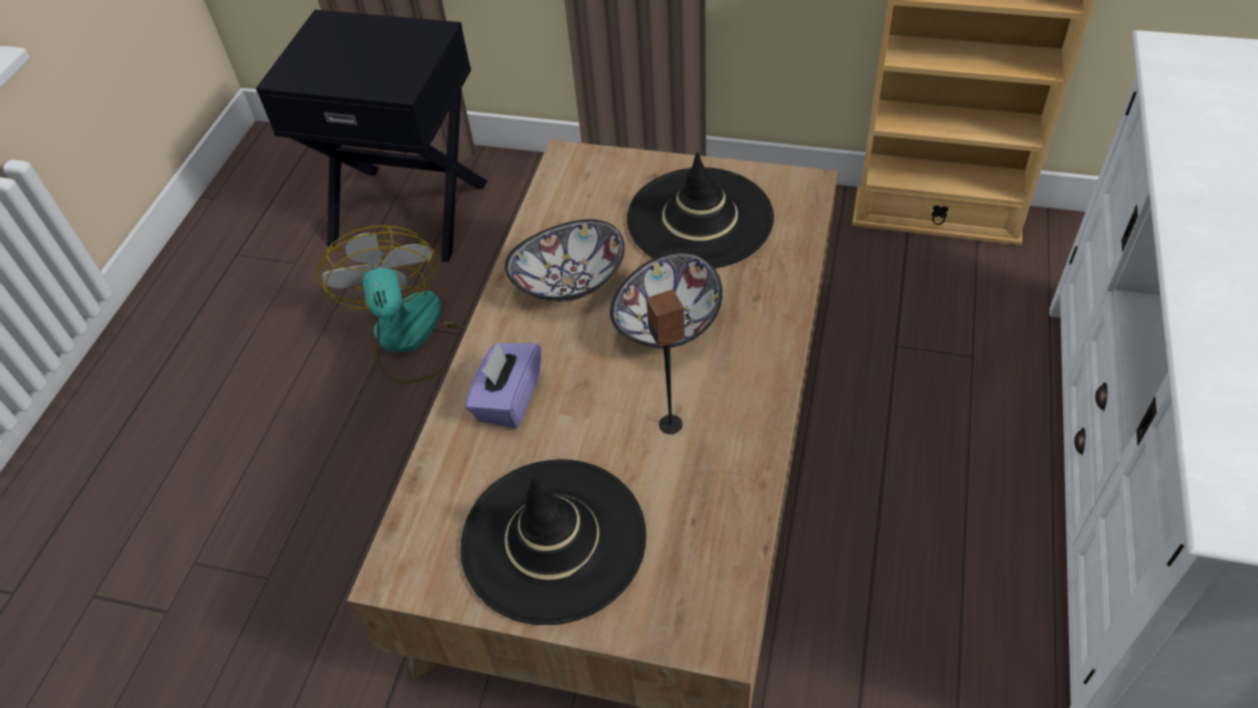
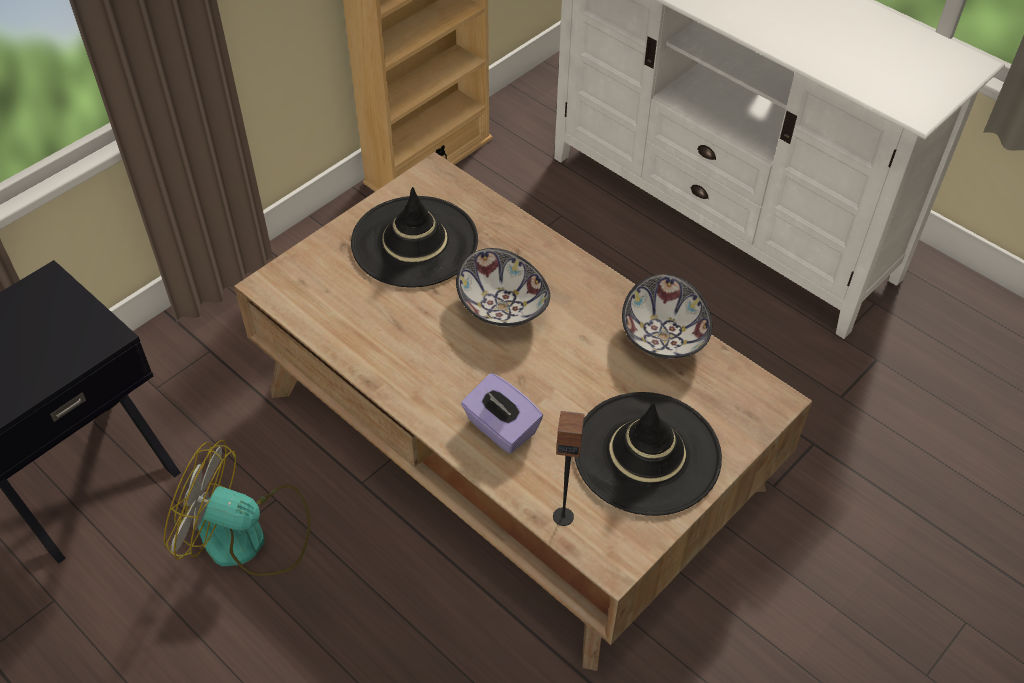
camera: 65 degrees left, 0 degrees up
(569, 283) = (412, 343): bowl -> bowl (665, 337)
(671, 424) = (594, 347): speaker -> speaker (563, 516)

